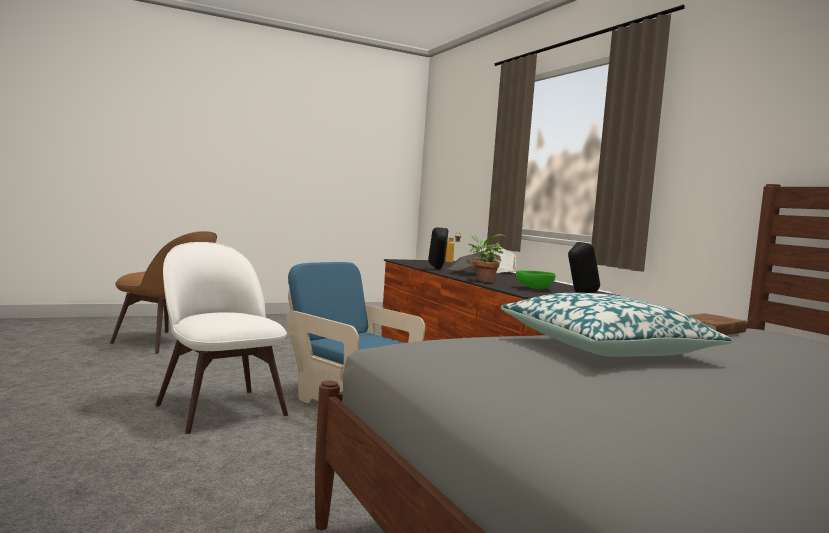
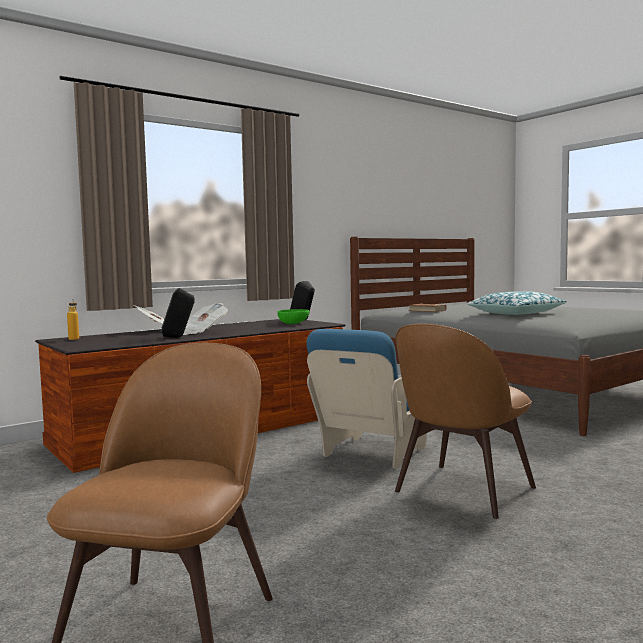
camera: 100 degrees left, 0 degrees up
(219, 408) = (462, 491): white chair -> brown chair
(482, 280) = (265, 329): potted plant -> none

